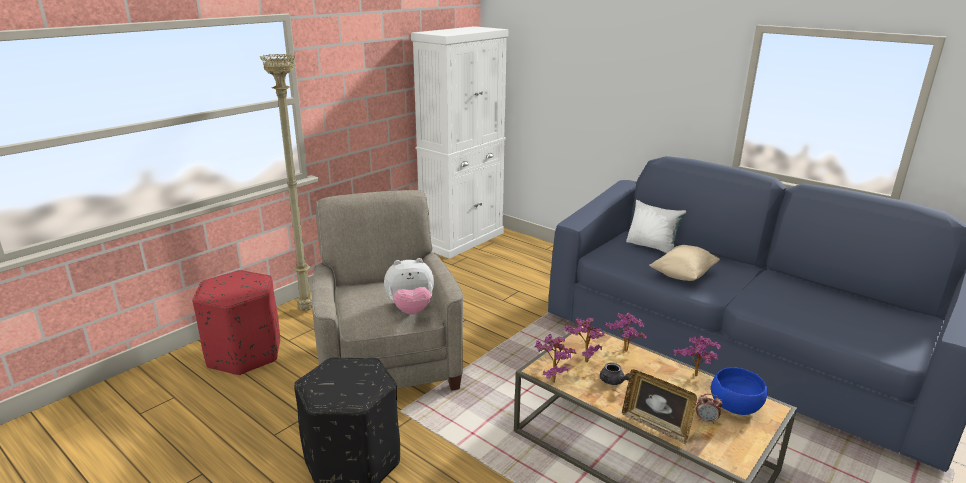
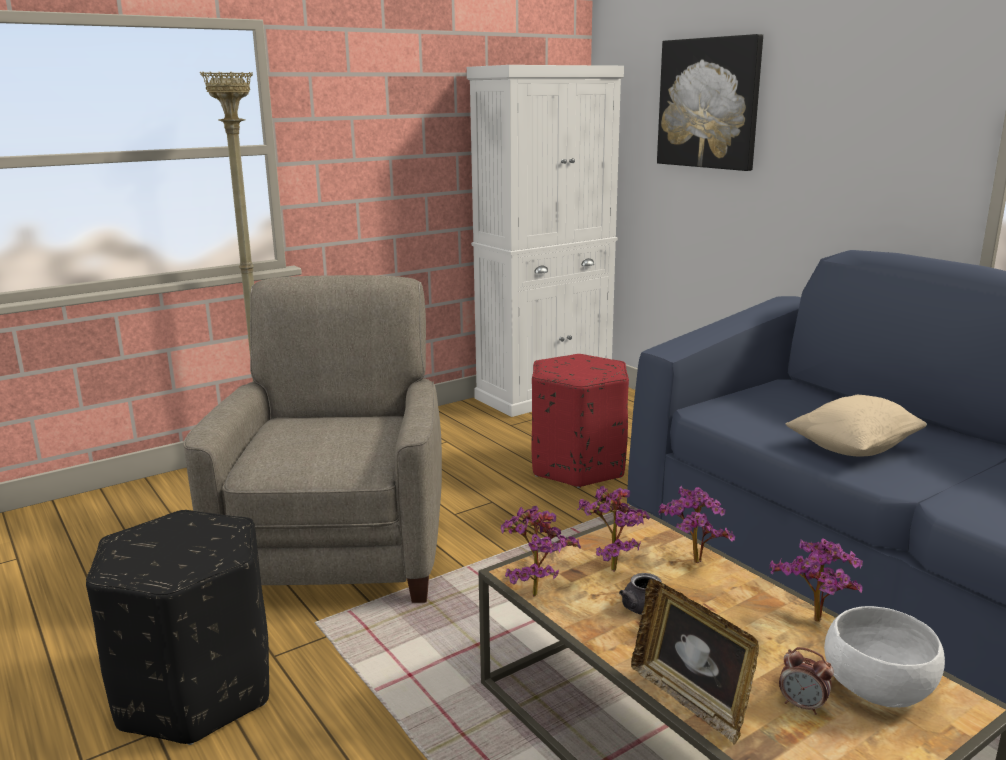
camera: 15 degrees right, 5 degrees down
(244, 354) = (146, 514): red ottoman -> red ottoman (577, 466)
(410, 310) = (349, 456): plush toy -> none
(566, 57) = (709, 103): none -> picture
(652, 246) = (815, 403): white pillow -> none
(735, 406) = (876, 688): blue bowl -> white bowl

